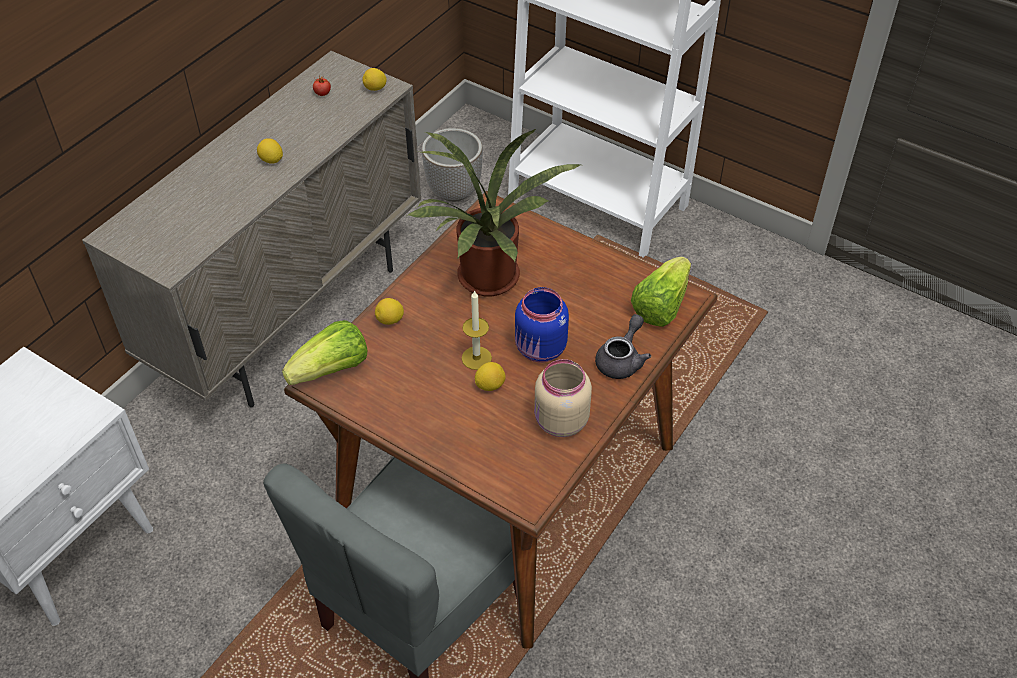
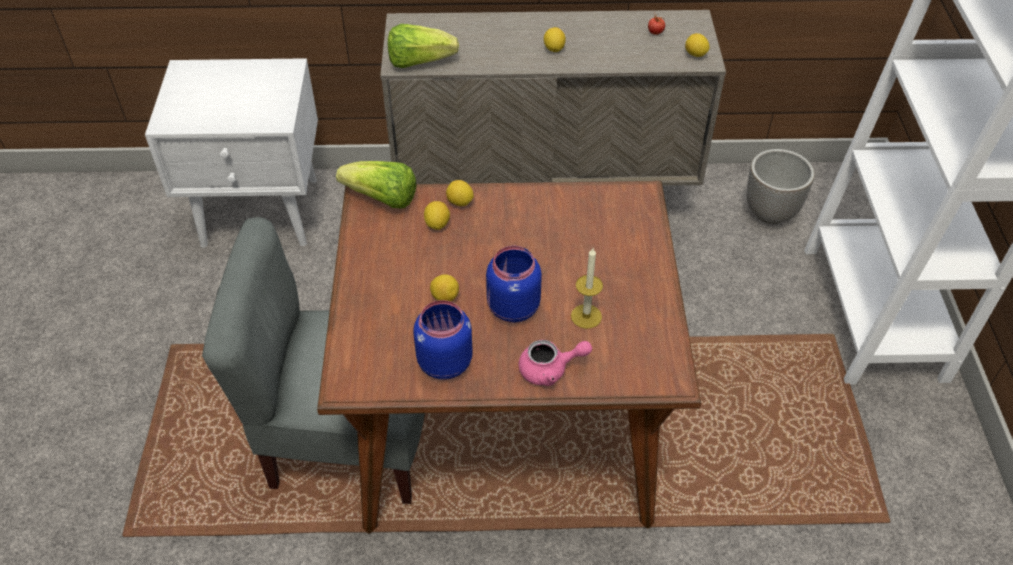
camera: 55 degrees right, 0 degrees up
(401, 348) = (437, 224): none -> lemon
(476, 358) = (466, 273): candle -> candle (586, 316)
(488, 282) = (555, 236): potted plant -> none
(559, 422) = (443, 362): beige jar -> blue jar
(622, 360) = (550, 370): grey teapot -> pink teapot
(660, 306) = (642, 365): lettuce -> lettuce (419, 61)

